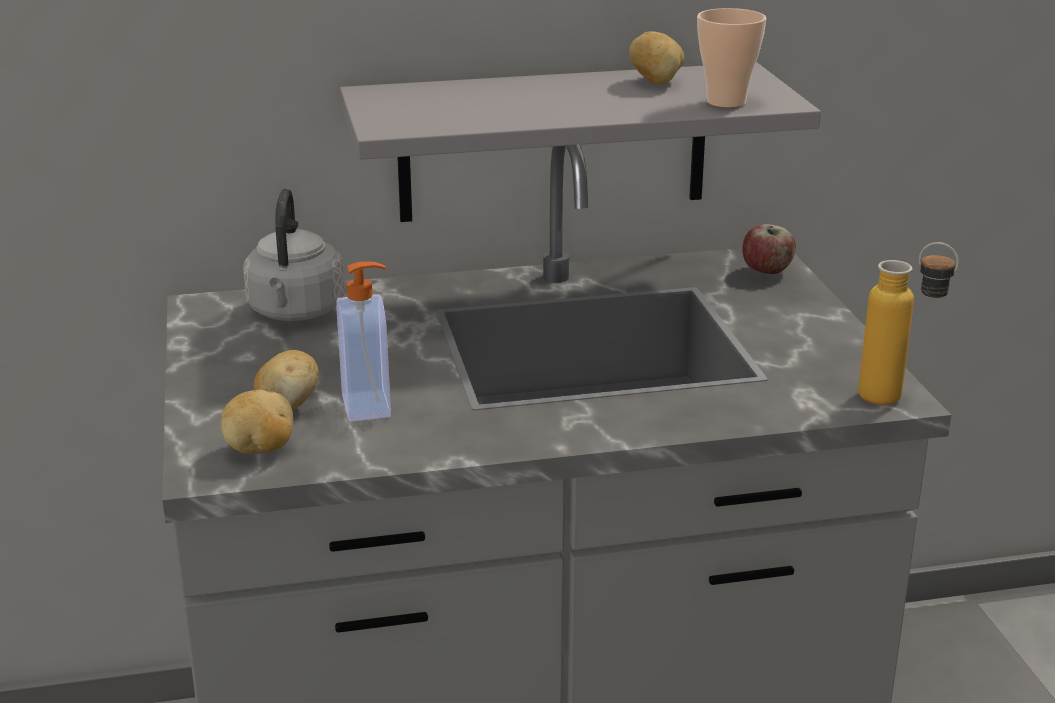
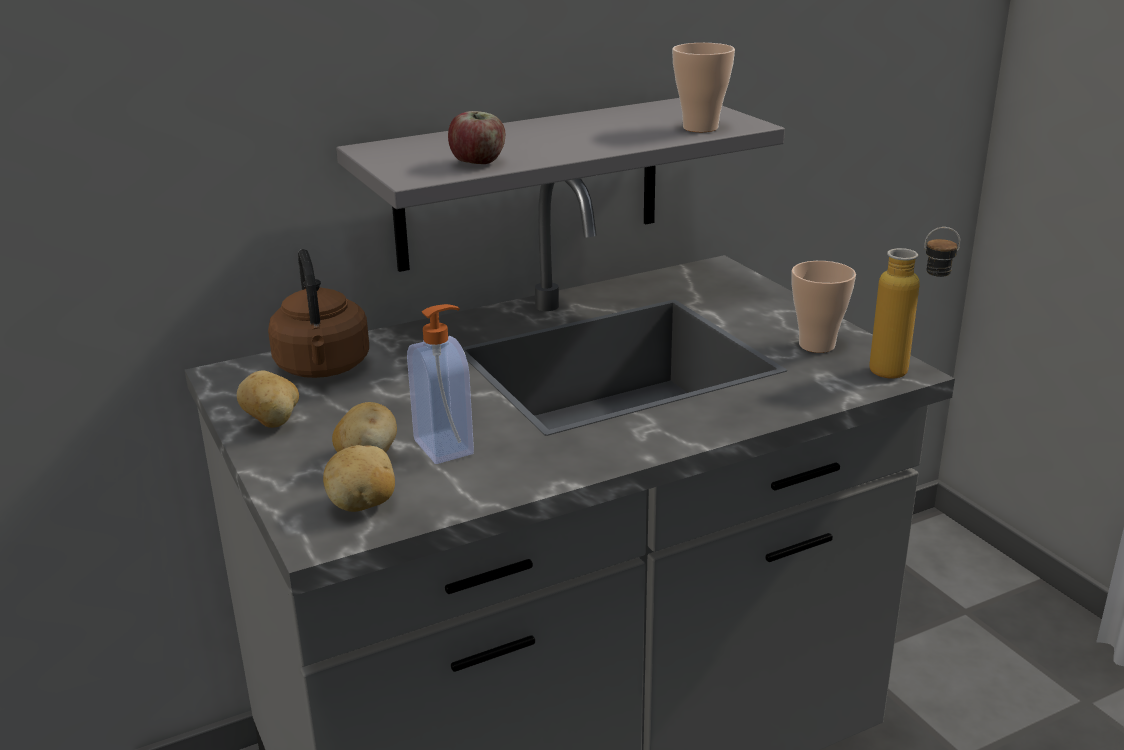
camera: 15 degrees left, 0 degrees up
(295, 312) = (323, 368): grey kettle -> brown kettle
(656, 82) = (625, 117): potato -> potato (272, 422)
(767, 271) = (724, 278): apple -> apple (478, 163)
(819, 357) = (817, 345): none -> cup

